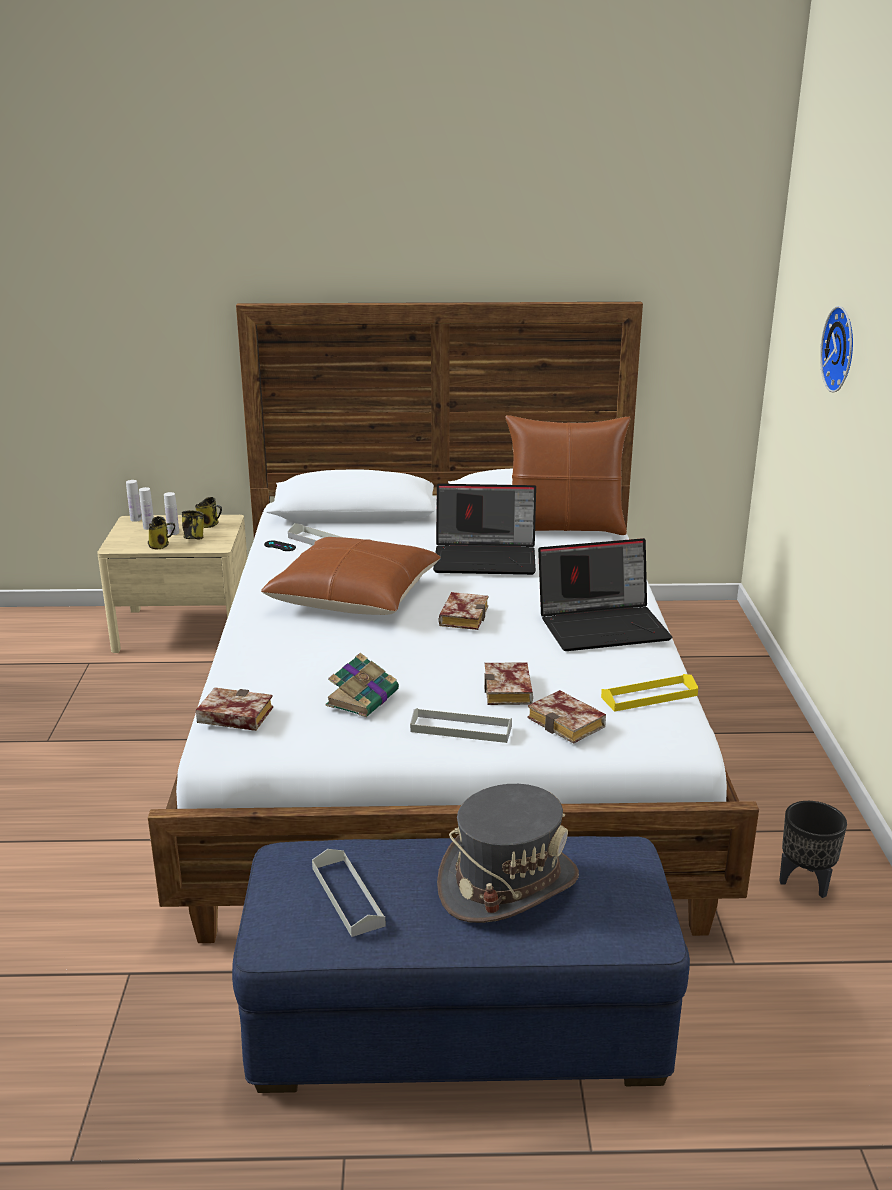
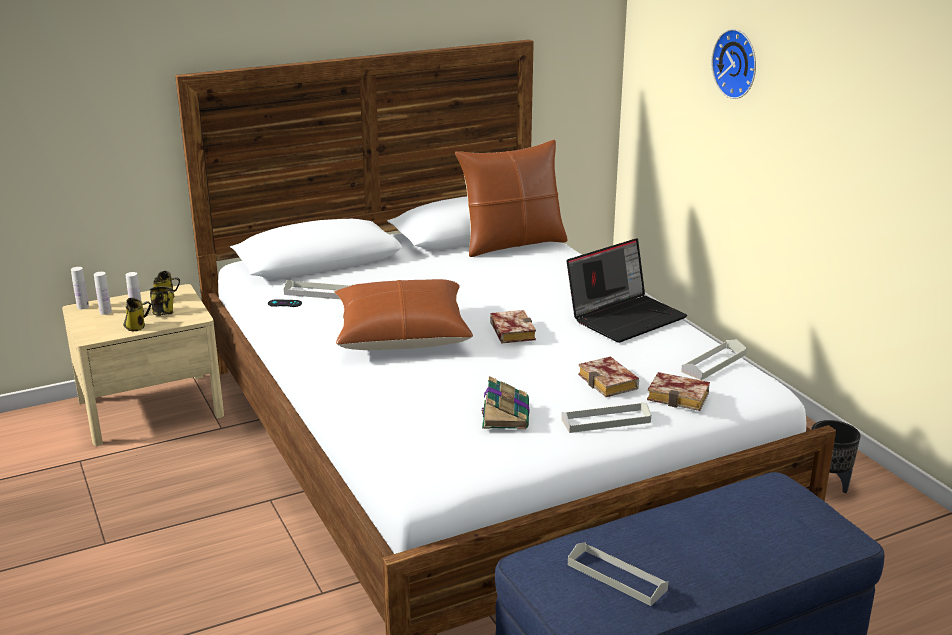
camera: 25 degrees left, 0 degrees up
(232, 716) = (412, 457): book -> none
(486, 558) = (477, 280): laptop -> none
(507, 883) = (722, 531): grey hat -> none
(649, 696) = (714, 363): yellow tray -> grey tray

